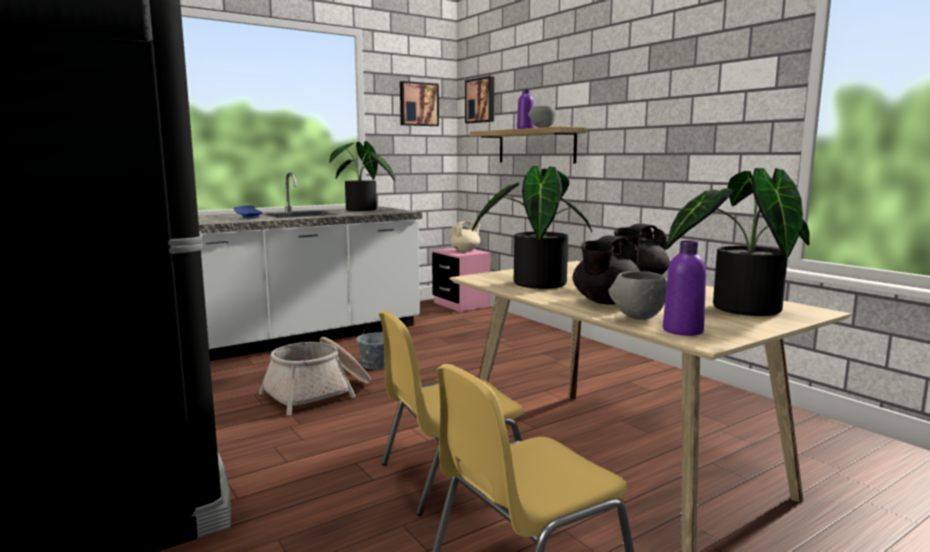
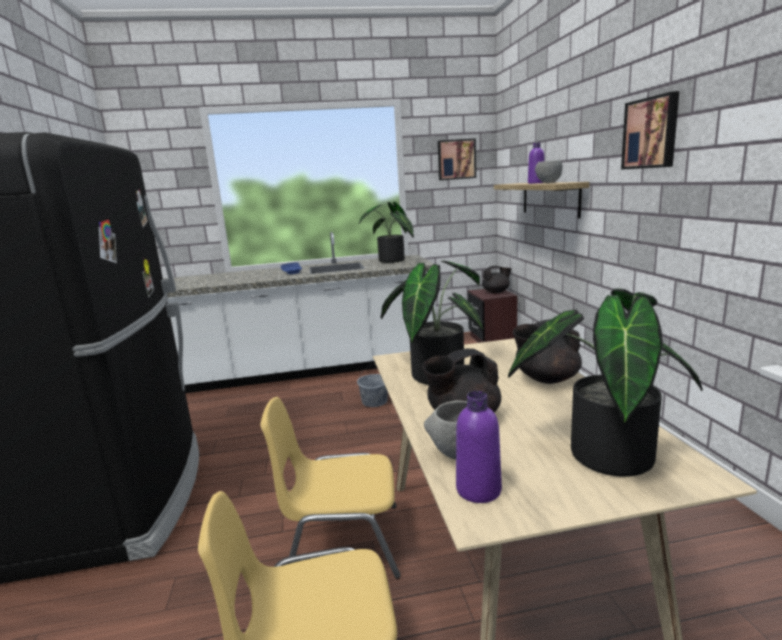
camera: 25 degrees right, 5 degrees up
(319, 393) = (311, 427): basket -> none
(461, 304) = (492, 340): pink nightstand -> brown nightstand
(465, 250) = (496, 292): beige teapot -> black teapot
(481, 100) = (511, 152): picture -> picture (651, 133)

